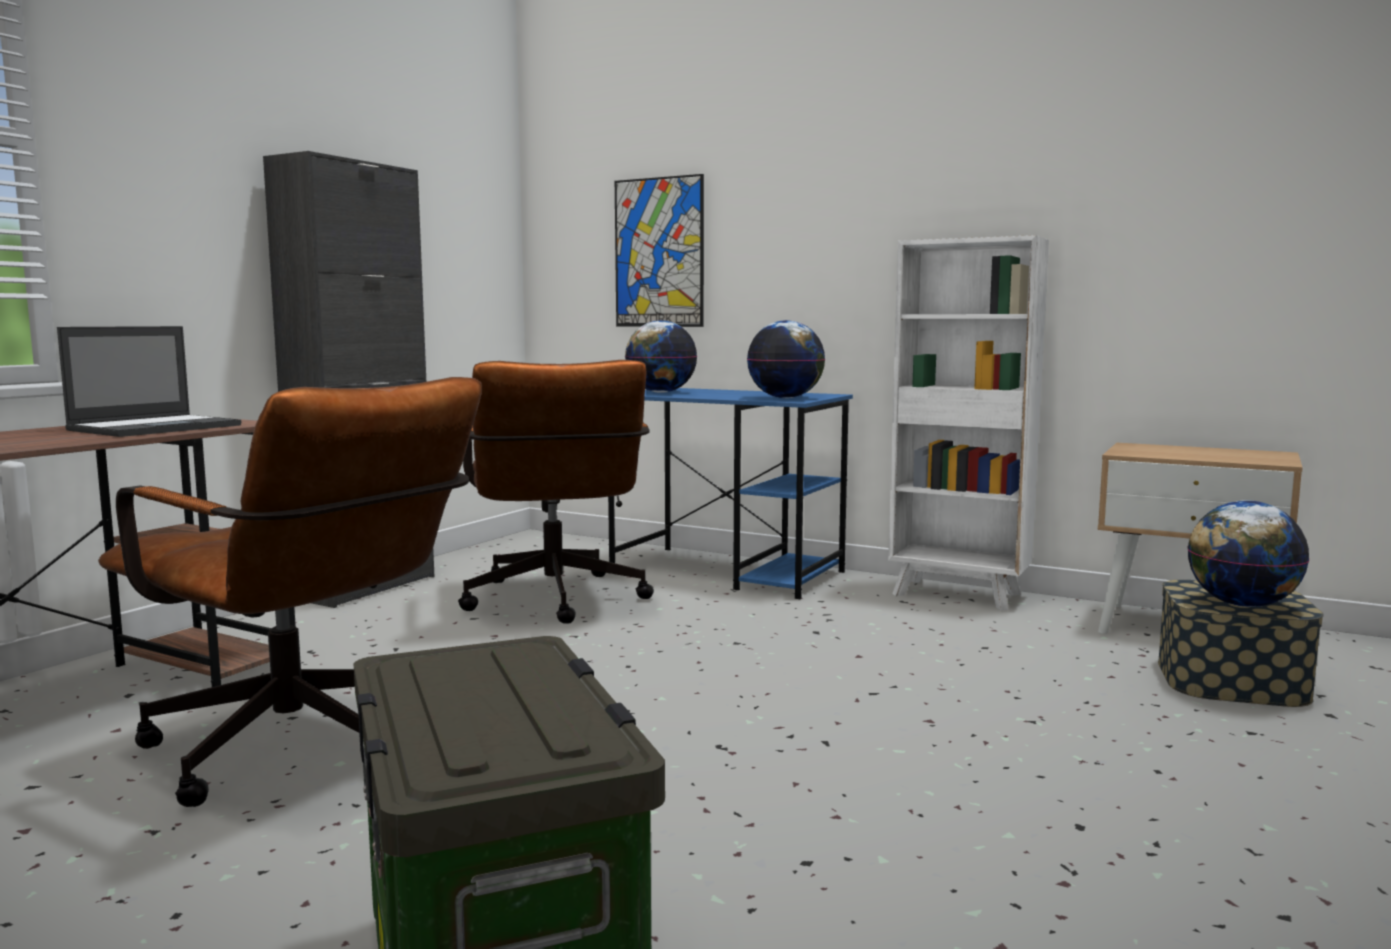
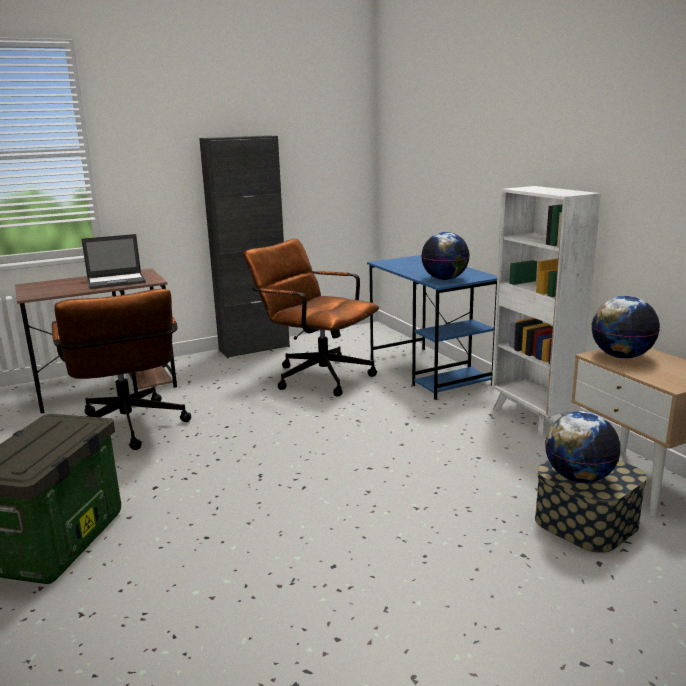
camera: 35 degrees right, 10 degrees up
(555, 603) = (316, 375): brown office chair -> brown office chair turned 105 degrees clockwise
(659, 252) = (427, 171): picture -> none
(660, 392) = (401, 262): globe -> globe (621, 356)

